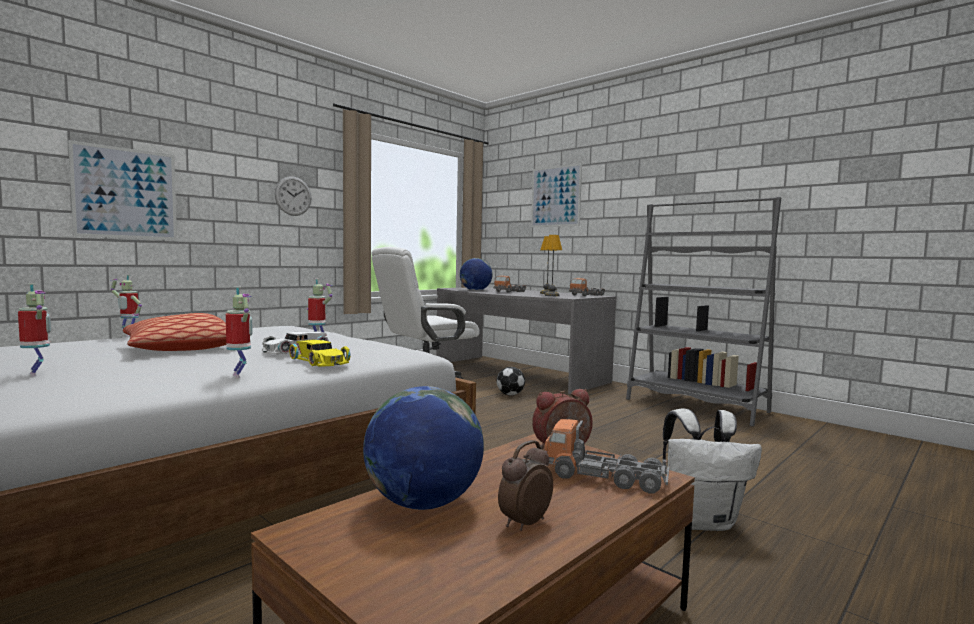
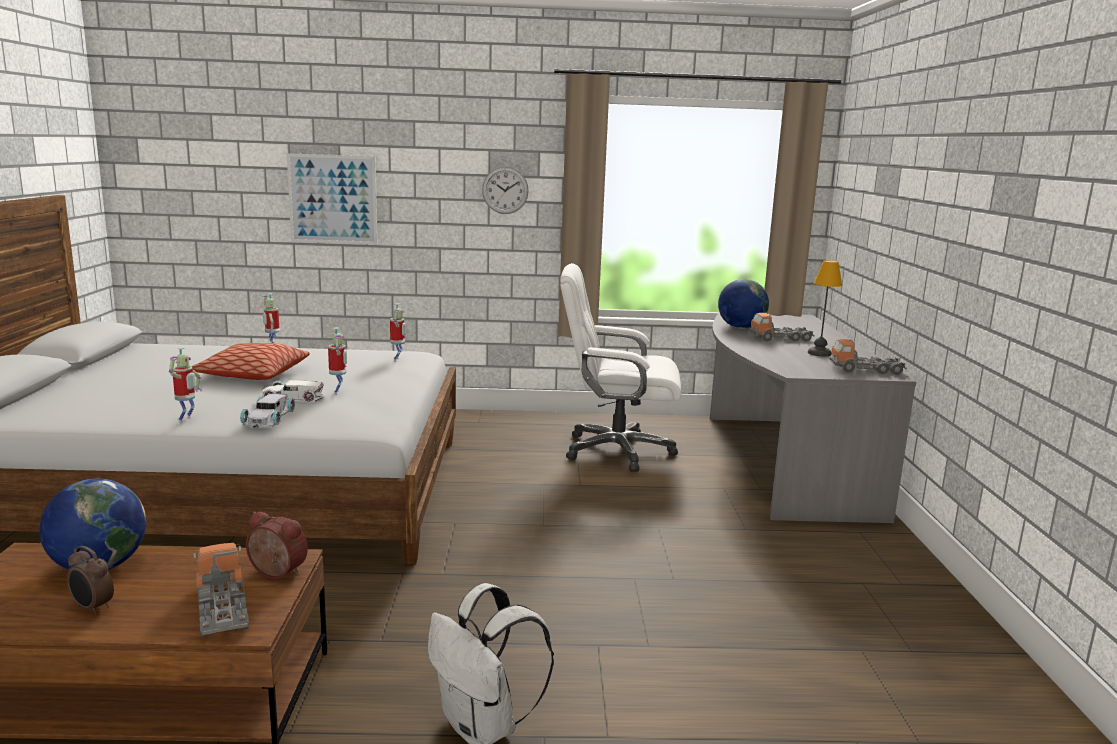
camera: 45 degrees right, 10 degrees up
(37, 374) = (123, 385): toy robot -> toy robot (398, 360)
(319, 360) = (267, 417): yellow toy car -> white toy car
(510, 395) = (687, 493): football -> none
(523, 523) = (92, 608): alarm clock -> alarm clock turned 150 degrees counterclockwise
(552, 295) = (795, 362): table lamp -> none
(555, 196) = (892, 186): picture -> none
(696, 406) = (924, 611): grey bookcase -> none

